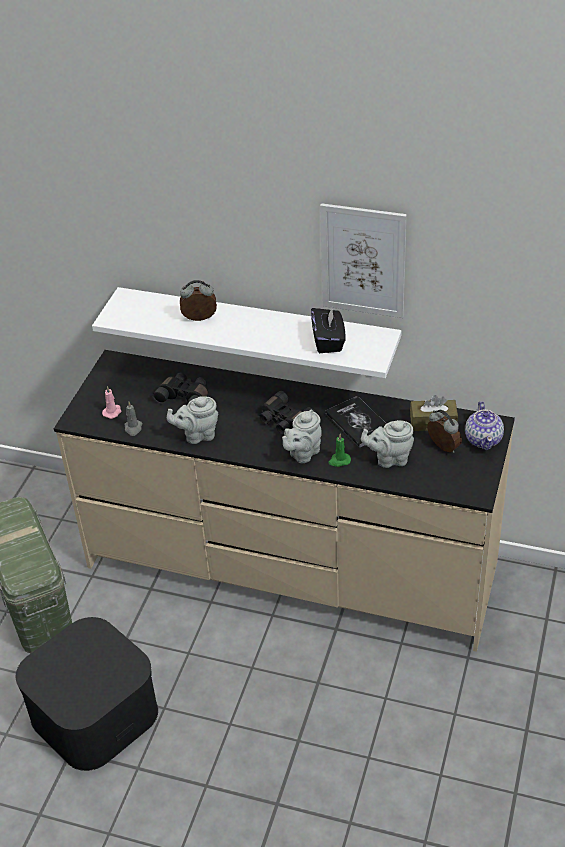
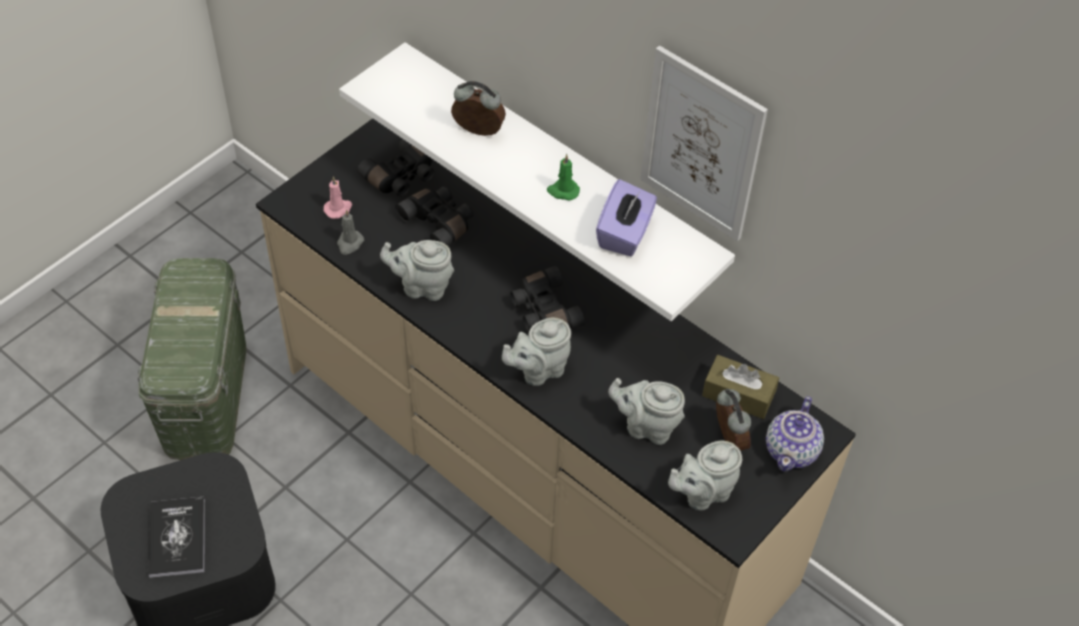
camera: 20 degrees right, 10 degrees up
(143, 380) = (401, 177): none -> black binoculars
(328, 341) = (625, 233): black tissue box -> purple tissue box
(339, 461) = (579, 401): green candle -> green candle (563, 191)
(358, 423) = (637, 353): book -> book (177, 538)
(446, 481) = (702, 493): none -> grey teapot

